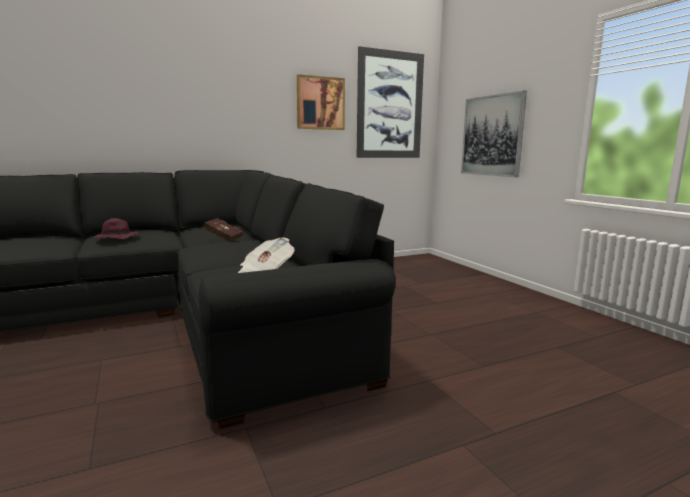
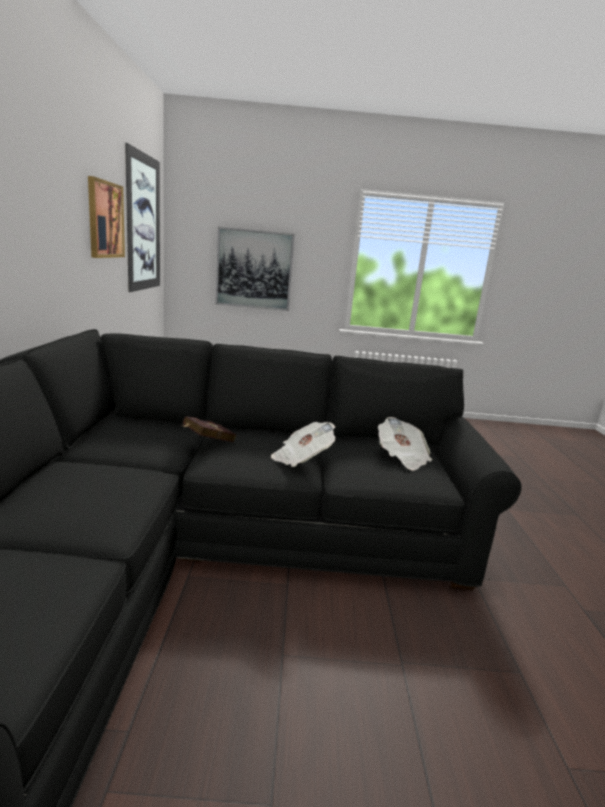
camera: 65 degrees left, 5 degrees up
(115, 238) = (91, 502): purple hat -> none
(220, 255) = (302, 458): none -> newspaper

